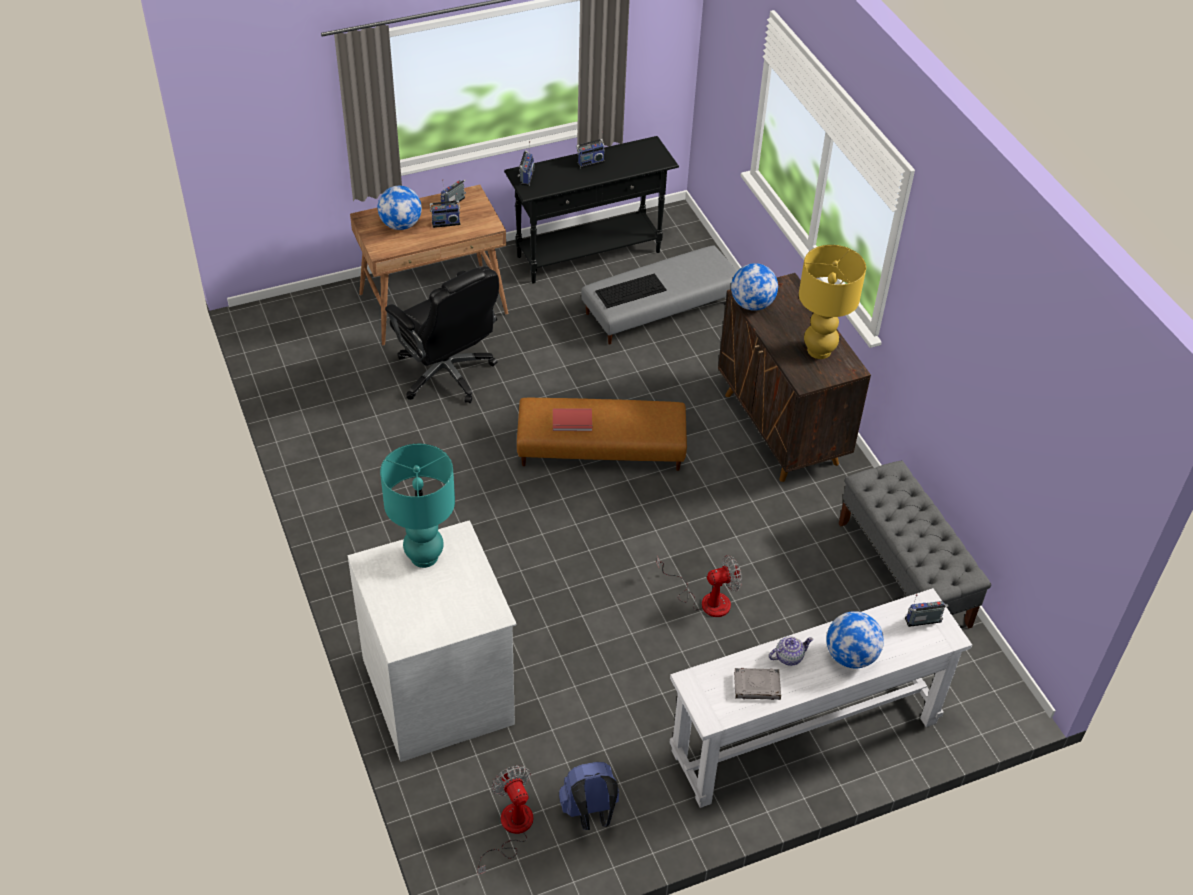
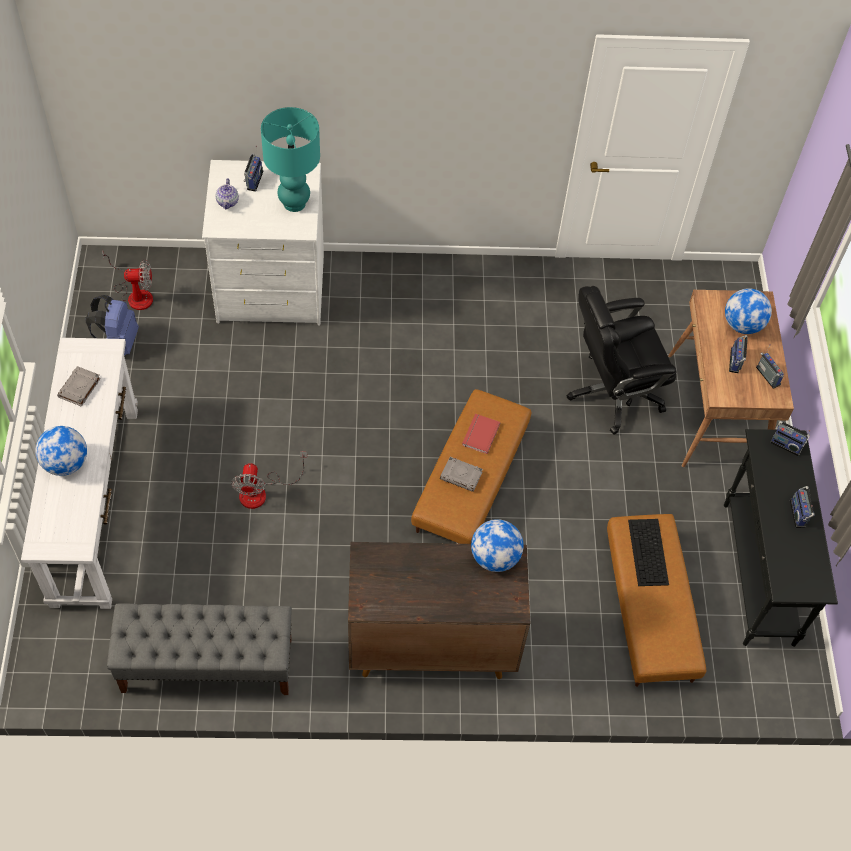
camera: 110 degrees right, 10 degrees up
(625, 422) = (461, 476): none -> grey book
(660, 307) = (650, 608): grey ottoman -> brown ottoman
(789, 656) = (91, 421): teapot -> teapot (228, 202)
(819, 350) = (402, 588): yellow table lamp -> none
(923, 622) = (64, 534): radio -> radio (253, 180)

